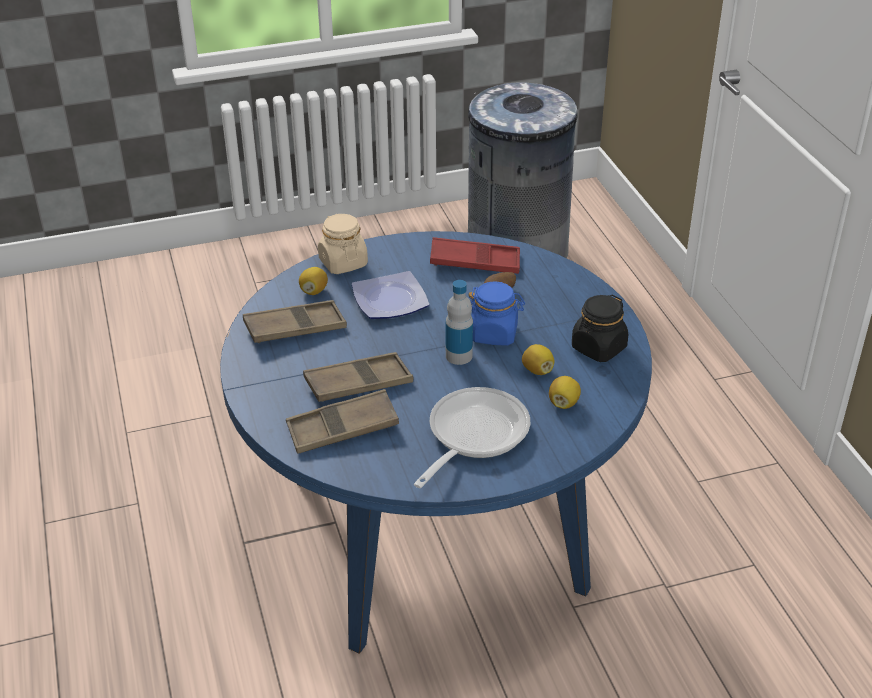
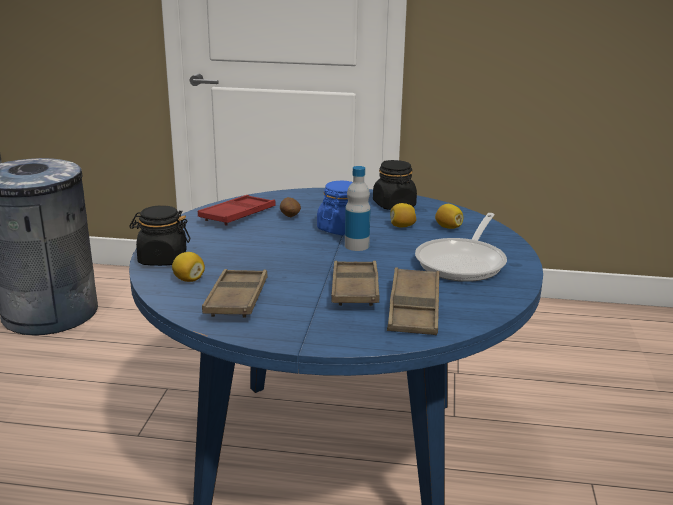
camera: 65 degrees left, 15 degrees down
(343, 263) = (162, 259): beige jar -> black jar
(389, 301) = (249, 254): plate -> none
(473, 435) = (463, 262): frying pan -> frying pan turned 120 degrees counterclockwise

